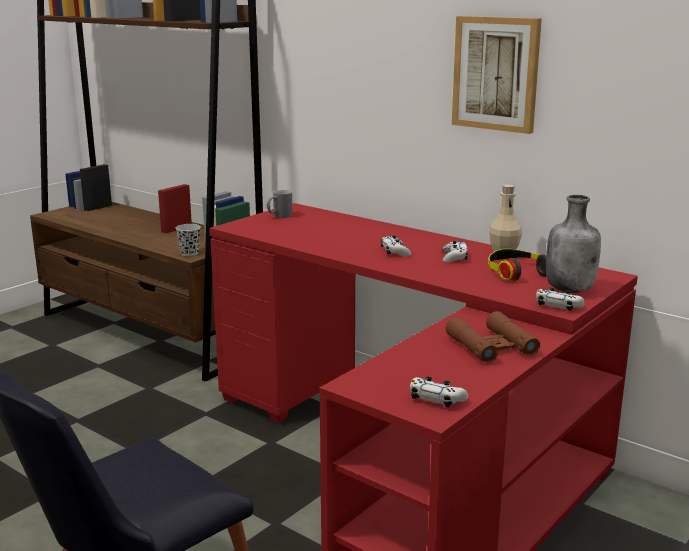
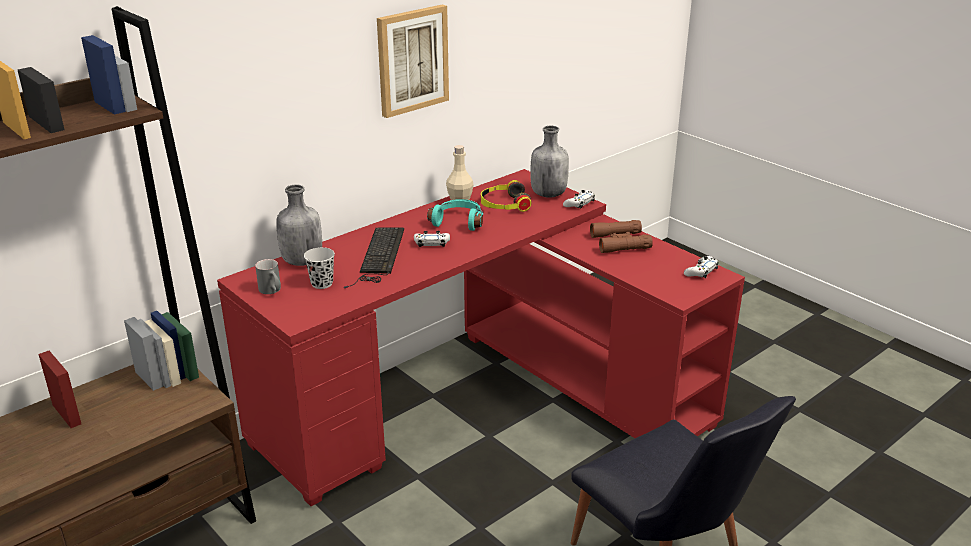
camera: 80 degrees left, 10 degrees up
(189, 253) = (195, 402): black cup -> black cup (322, 283)
(334, 218) = (301, 261): none -> grey bottle
(356, 237) = (379, 256): none -> keyboard
(454, 257) = (458, 221): white game controller -> turquoise headphones

